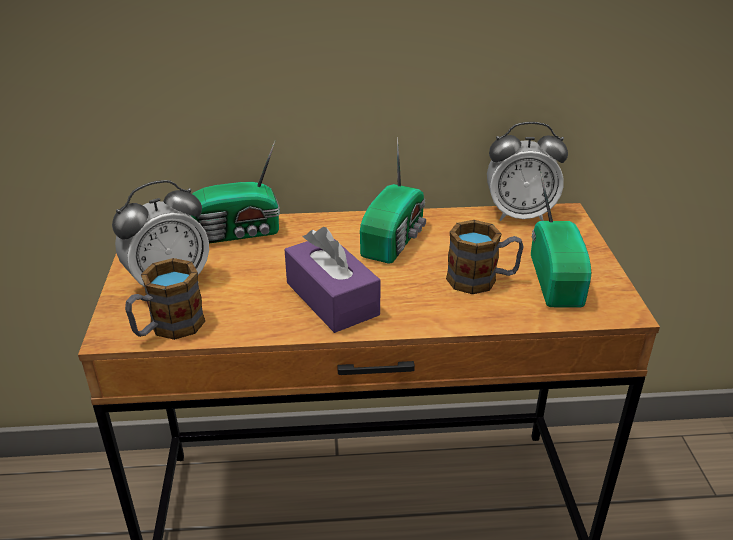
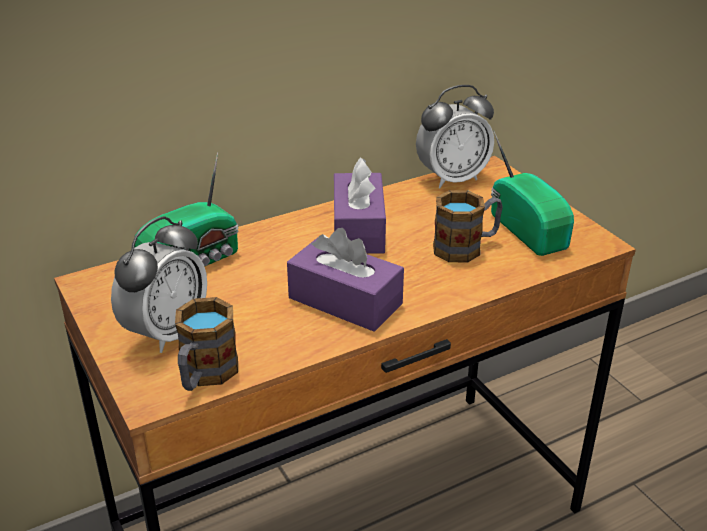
camera: 25 degrees left, 0 degrees up
(395, 239) = (358, 229): radio -> purple tissue box

